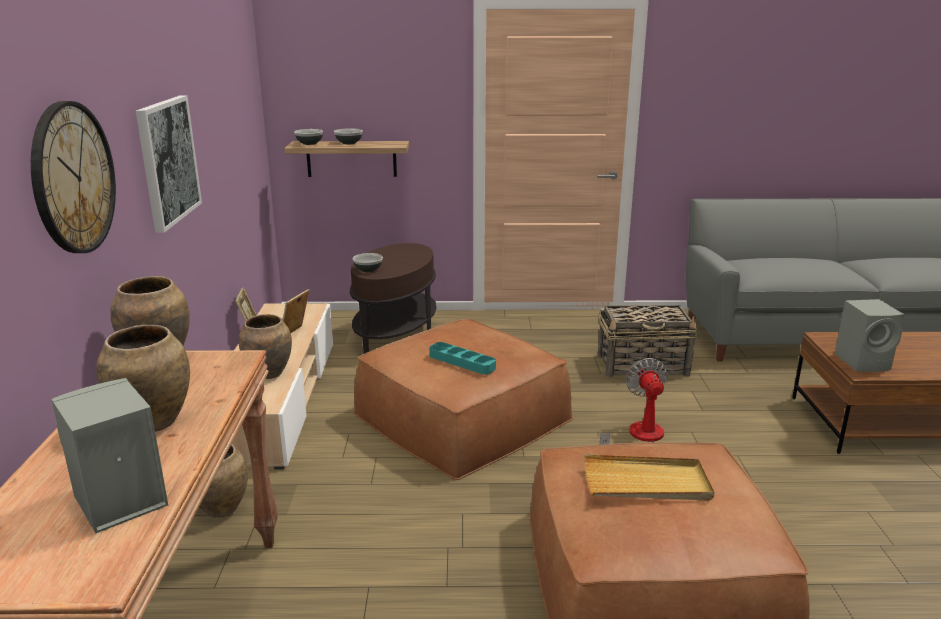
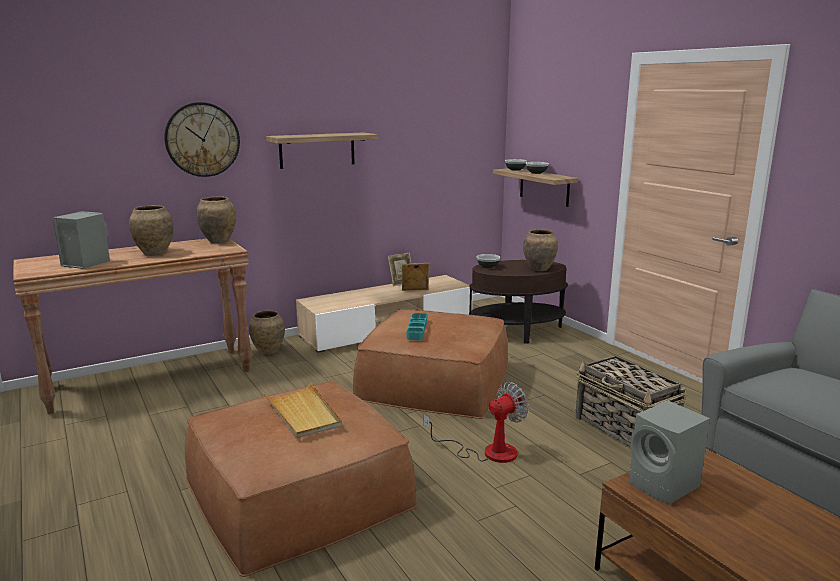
camera: 60 degrees right, 5 degrees down
(167, 161) = (317, 150): picture -> shelf
(269, 373) = (357, 300): brown vase -> brown vase (539, 269)

